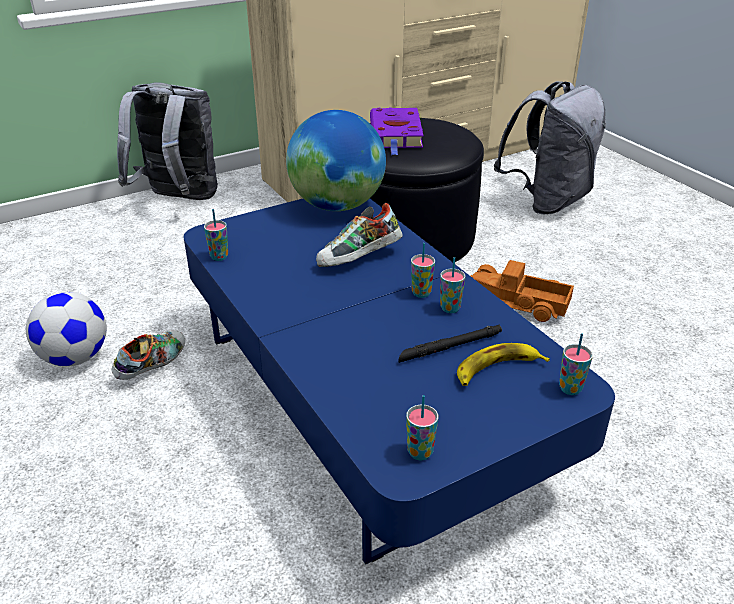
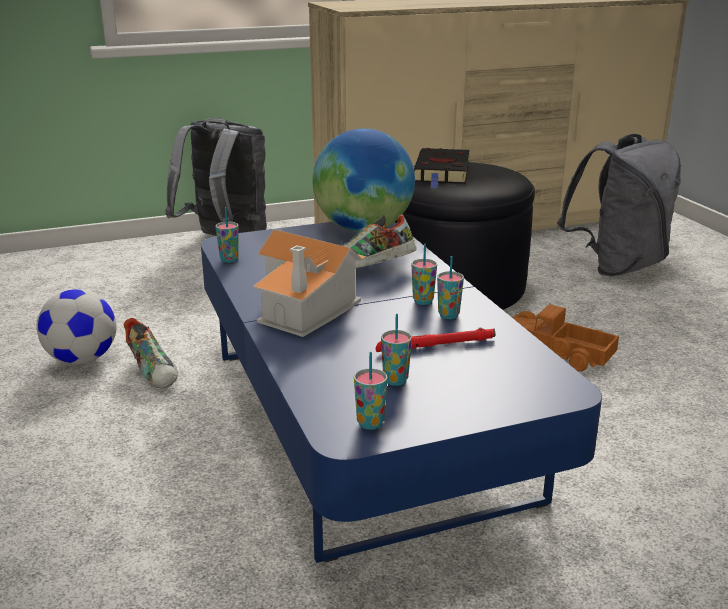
camera: 10 degrees right, 10 degrees down
(152, 365) = (154, 372): shoe -> shoe turned 105 degrees clockwise
(315, 313) = (307, 308): none -> toy house
(396, 134) = (442, 173): purple book -> black book
(450, 347) = (436, 345): black flashlight -> red flashlight
(496, 370) = (478, 367): banana -> none
(570, 389) = (553, 388): cup -> cup (395, 380)

